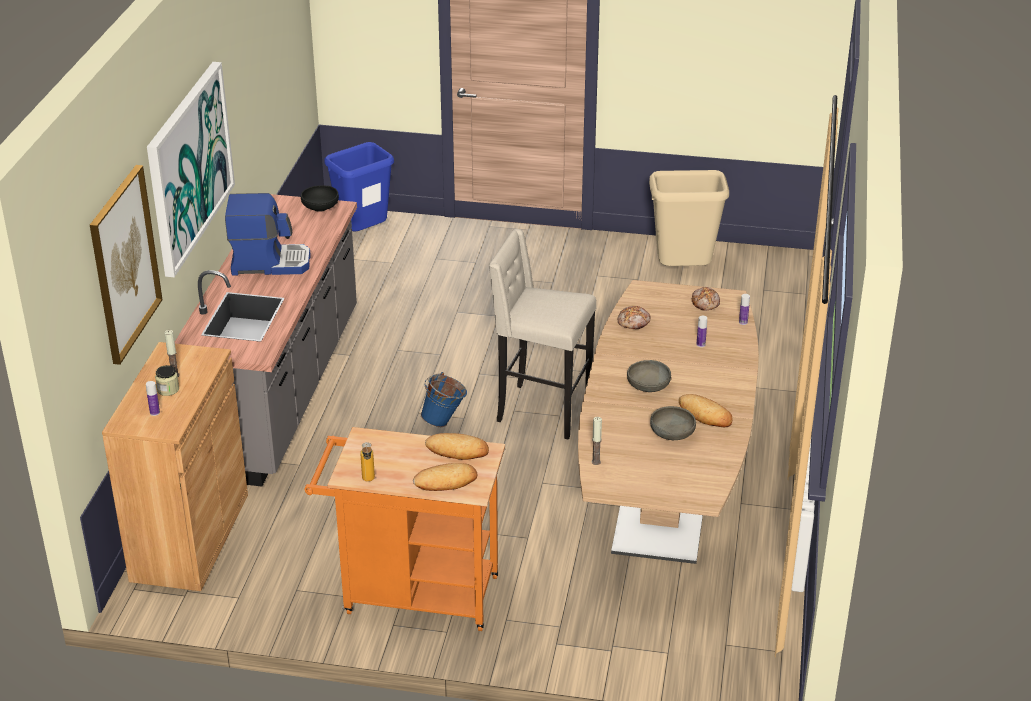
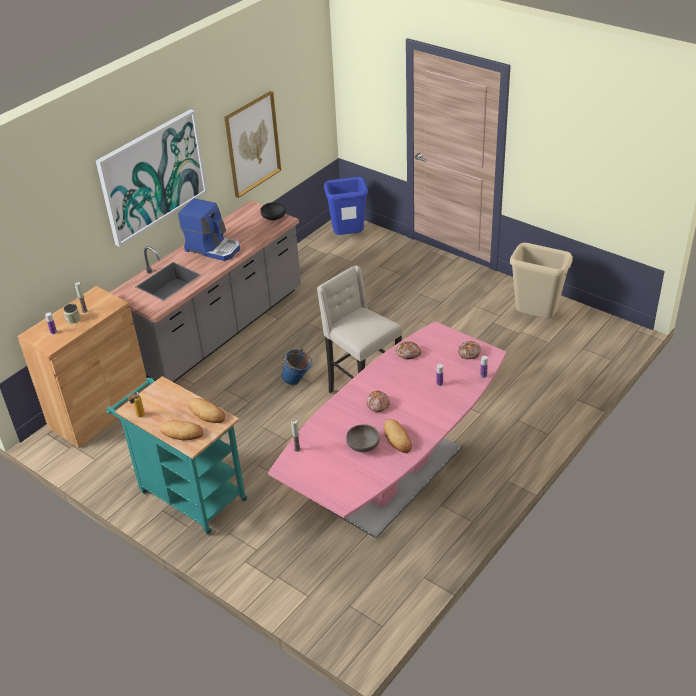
camera: 30 degrees right, 5 degrees up
(124, 264) = (61, 233): picture -> picture (252, 144)
(412, 594) = (188, 494): orange cart -> turquoise cart
(648, 386) = (377, 404): grey bowl -> bread
(664, 492) = (395, 478): brown dining table -> pink dining table

